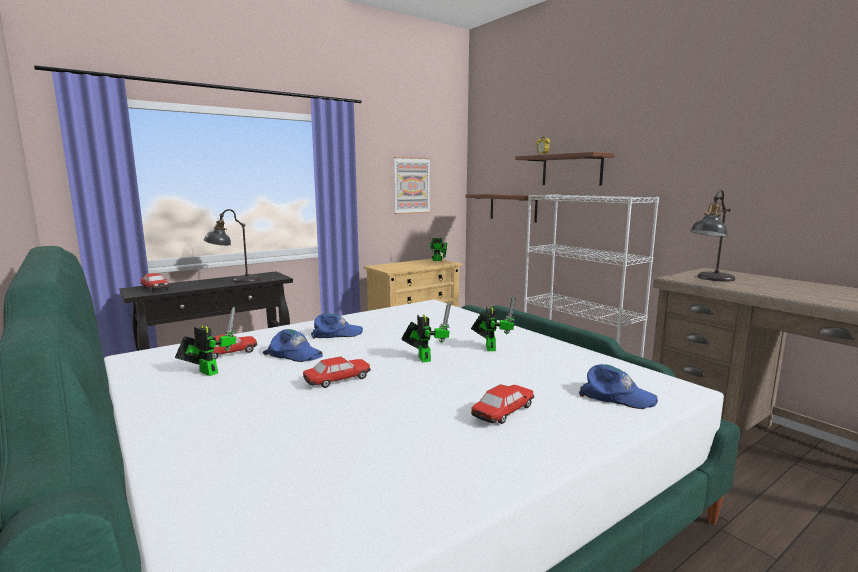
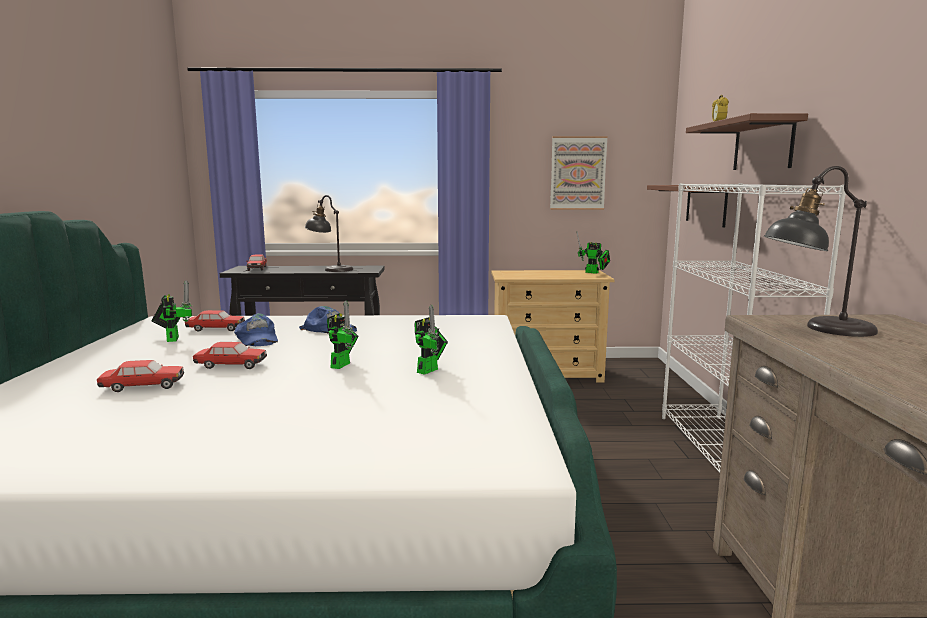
camera: 35 degrees right, 0 degrees up
(503, 412) = (275, 426): toy car -> toy car (143, 386)
(616, 396) = (423, 448): blue cap -> none

